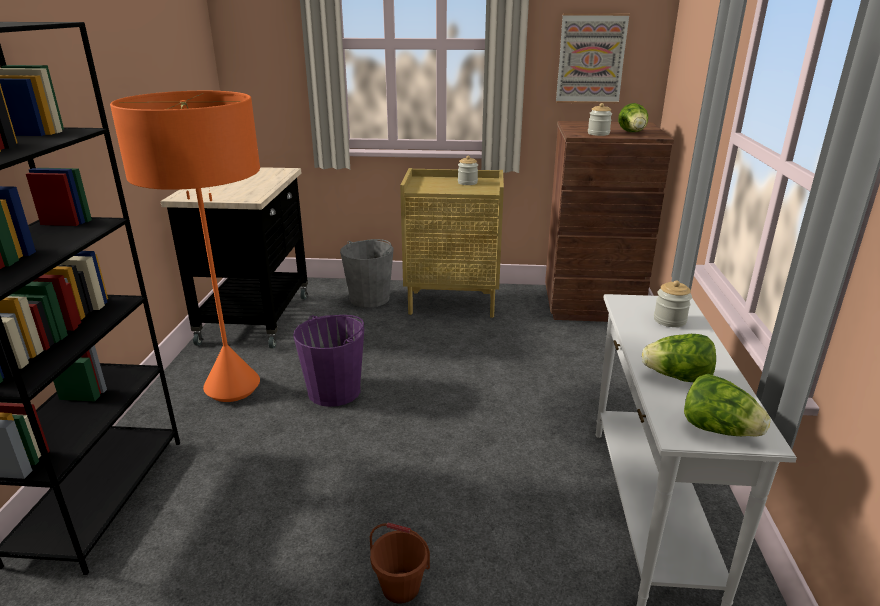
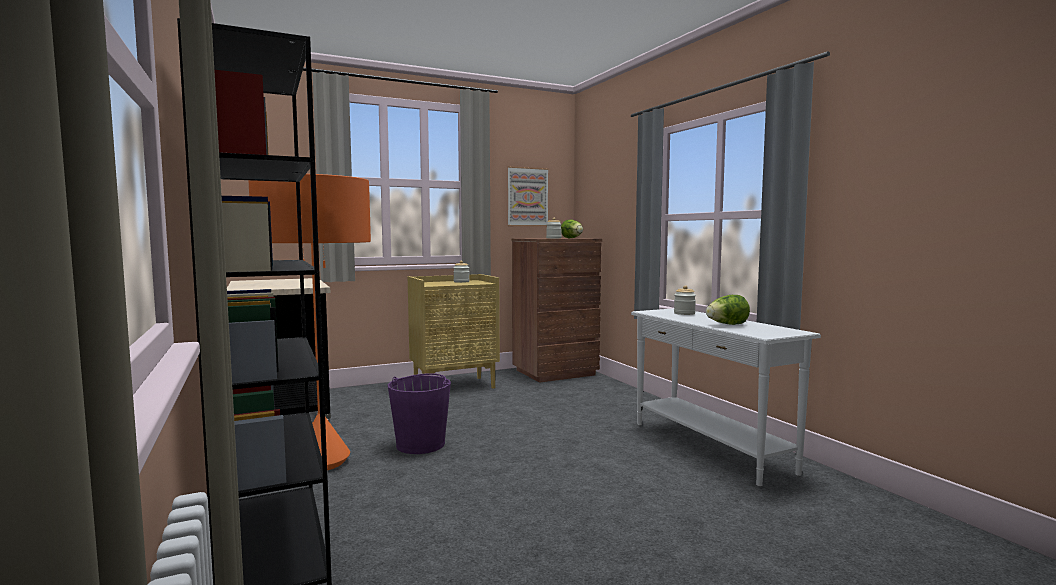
camera: 30 degrees left, 20 degrees down
(370, 298) = (379, 394): grey bucket -> none
(400, 587) = (612, 519): brown bucket -> none
(718, 430) = (777, 332): lettuce -> none

